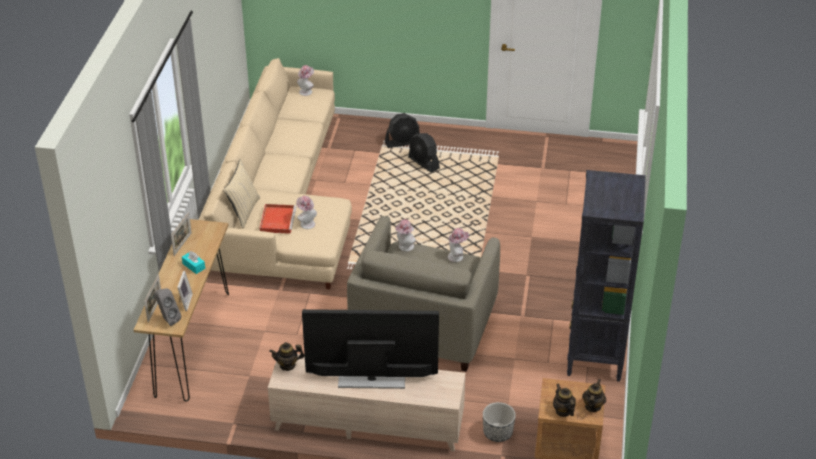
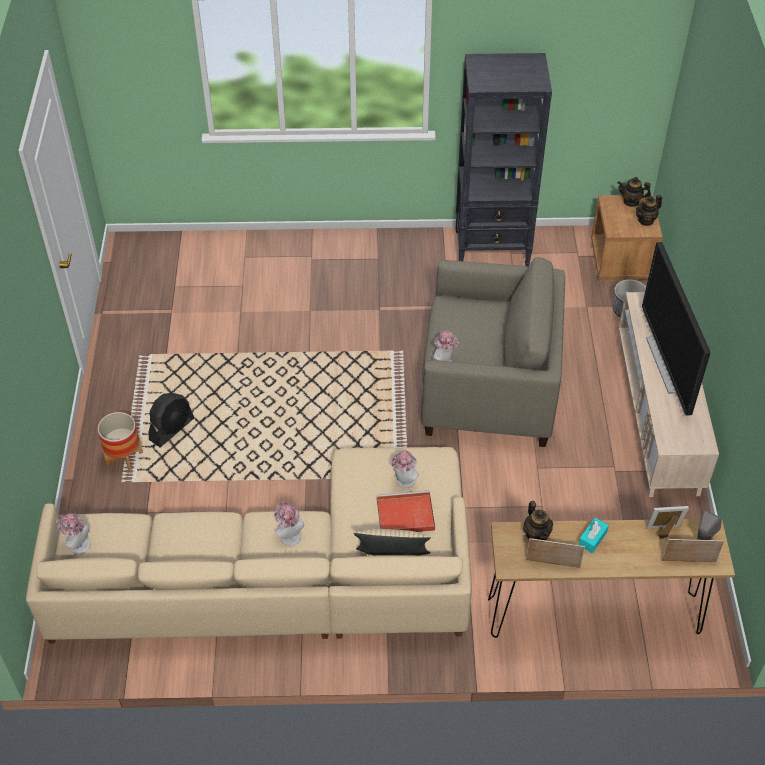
camera: 100 degrees left, 10 degrees up
(287, 365) = (677, 442): teapot -> teapot (536, 534)
(402, 142) = (124, 459): black fan -> planter
(457, 256) = (448, 313): hat -> hat (289, 535)

